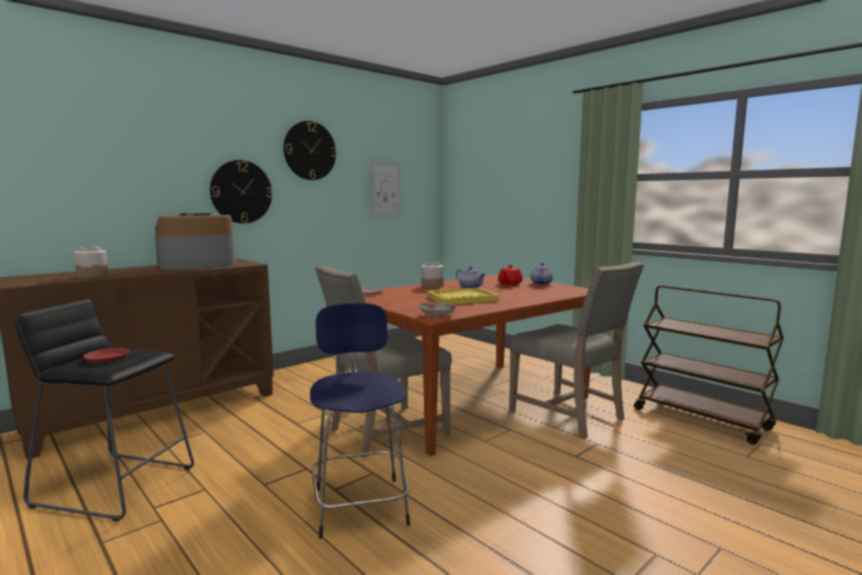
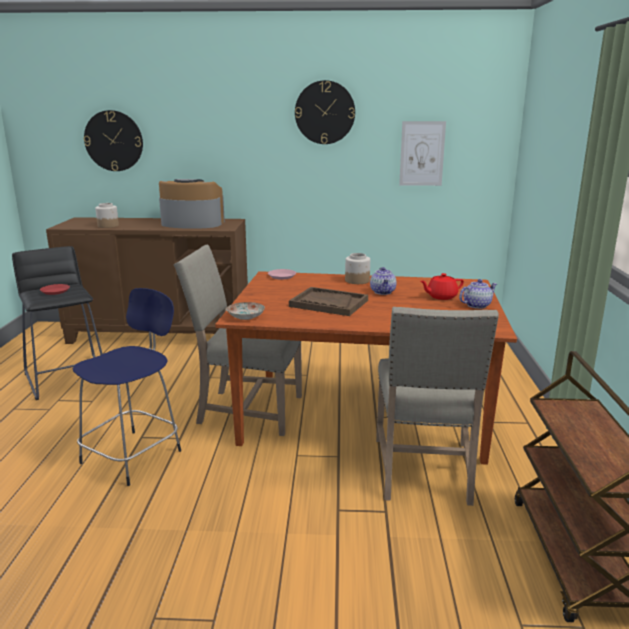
camera: 45 degrees right, 10 degrees up
(241, 192) = (250, 156): wall clock -> wall clock (114, 141)
(462, 298) = (328, 303): yellow tray -> brown tray

